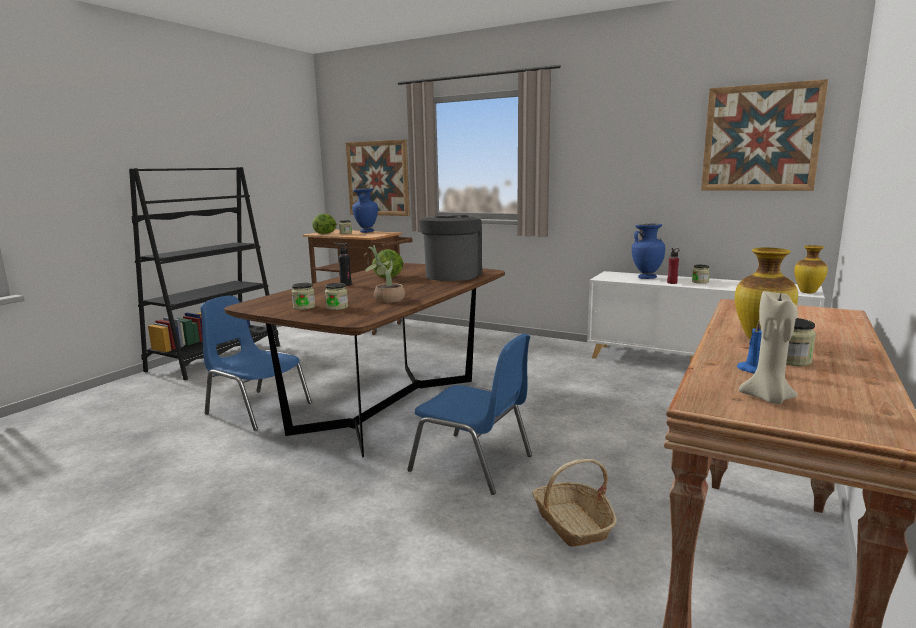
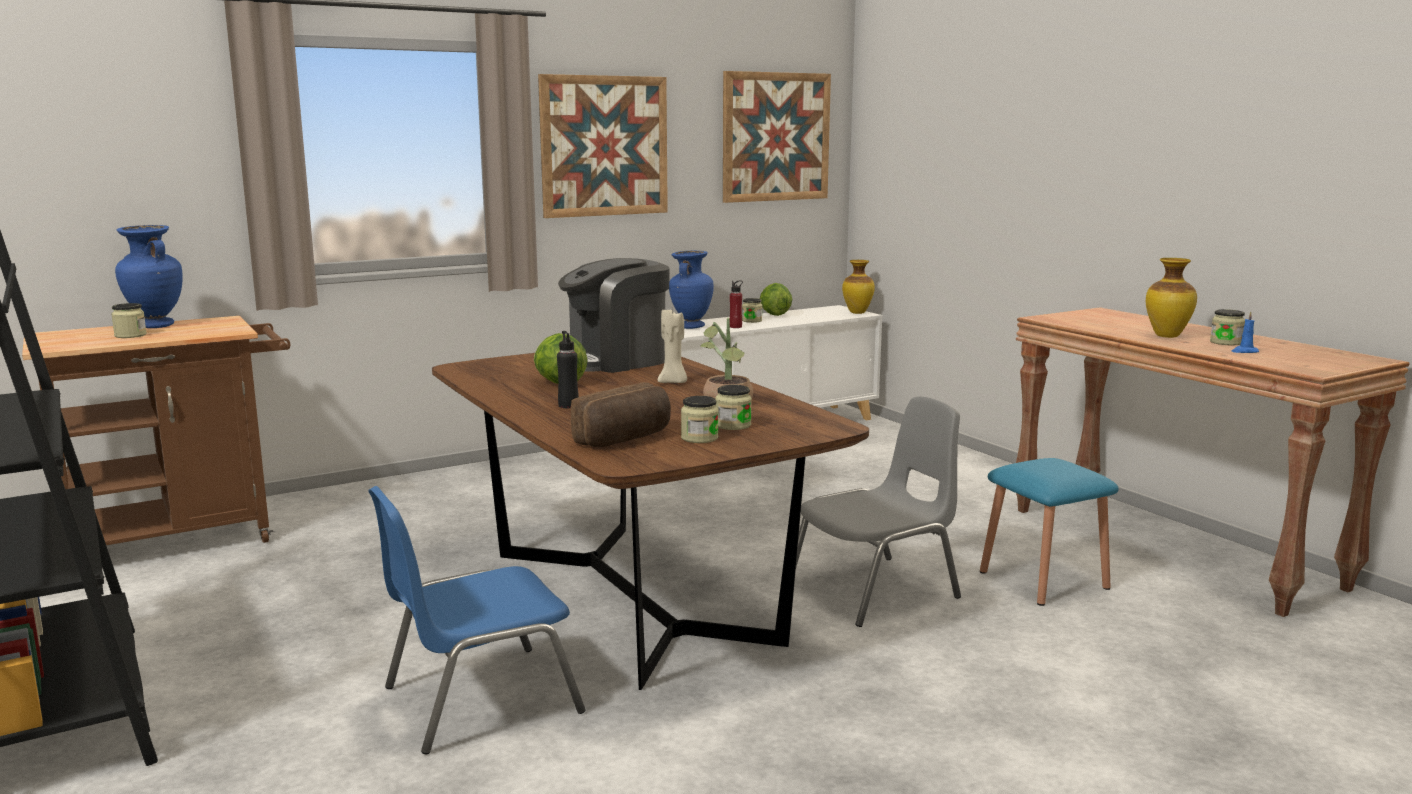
camera: 60 degrees left, 0 degrees up
(291, 299) = (625, 439): none -> bread
(326, 233) = (77, 343): lettuce -> lettuce (774, 315)
(378, 178) = (127, 202): picture -> picture (604, 146)
(452, 275) = (615, 361): coffee machine -> coffee machine turned 75 degrees counterclockwise
(473, 463) = (876, 589): blue chair -> grey chair
(572, 523) = (1043, 580): basket -> blue stool
(768, 399) = (1308, 361): beige candle -> beige candle (673, 382)

